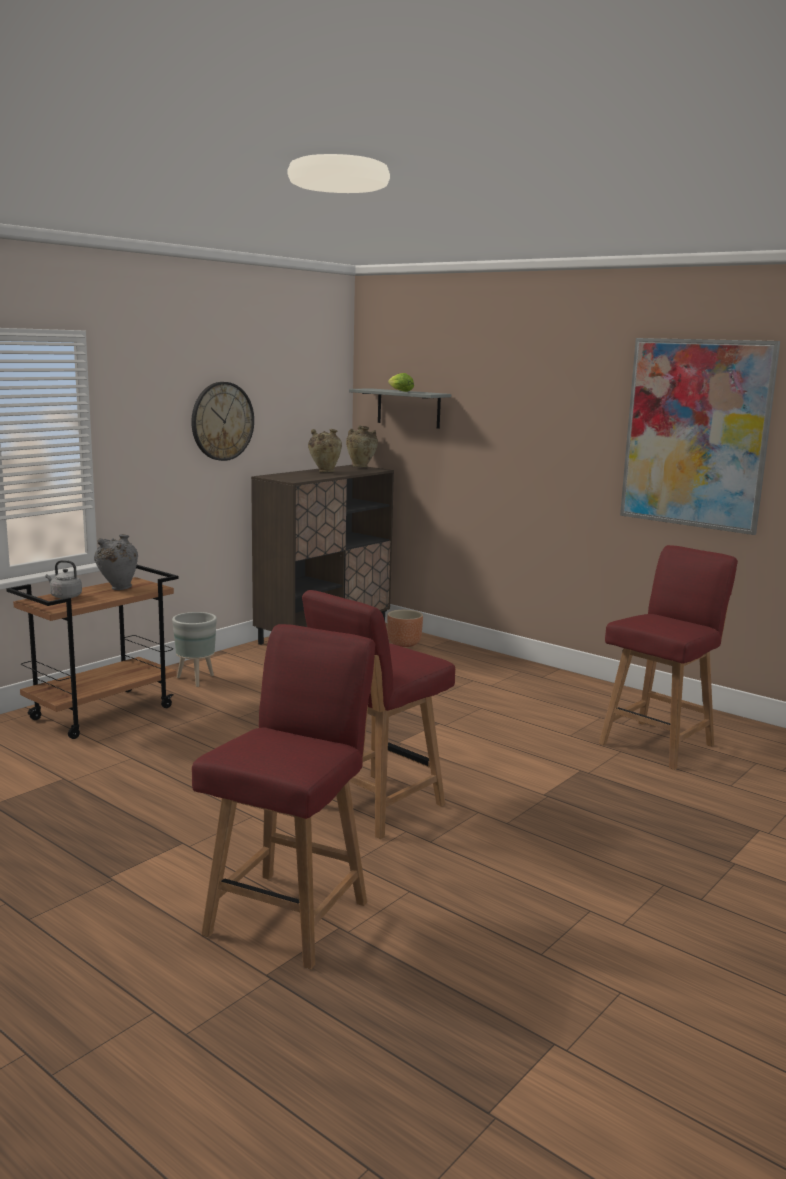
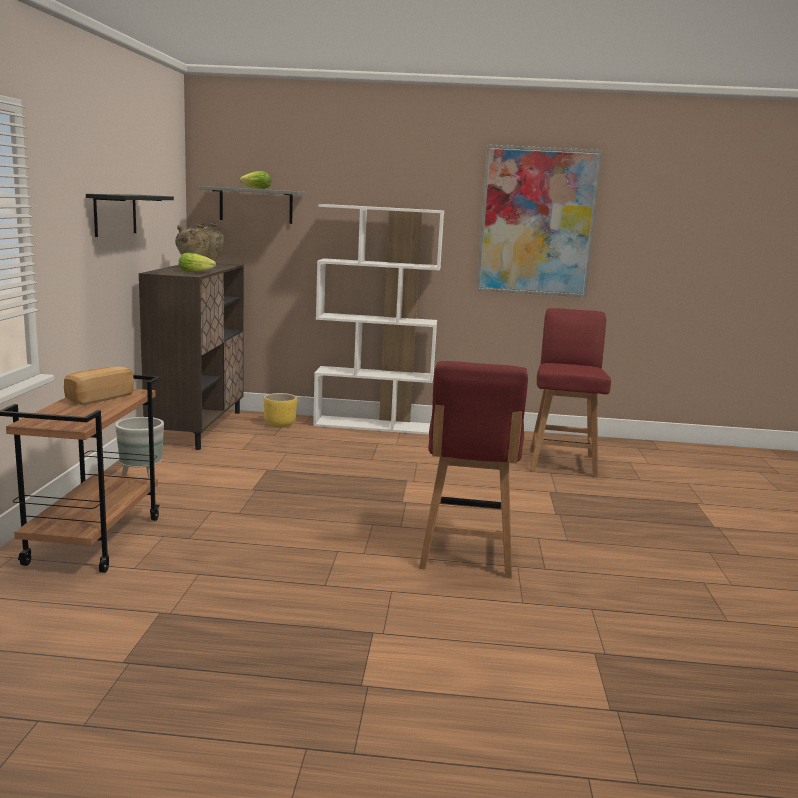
camera: 35 degrees left, 0 degrees up
(64, 596) = (58, 413): grey kettle -> none
(118, 588) = (99, 398): grey vase -> bread
(222, 421) = (115, 214): wall clock -> black shelf
(289, 915) = (549, 658): red chair -> none
(311, 477) = (197, 272): none -> lettuce
(404, 644) = (280, 424): brown planter -> yellow planter
(500, 661) = (373, 425): none -> white bookcase

